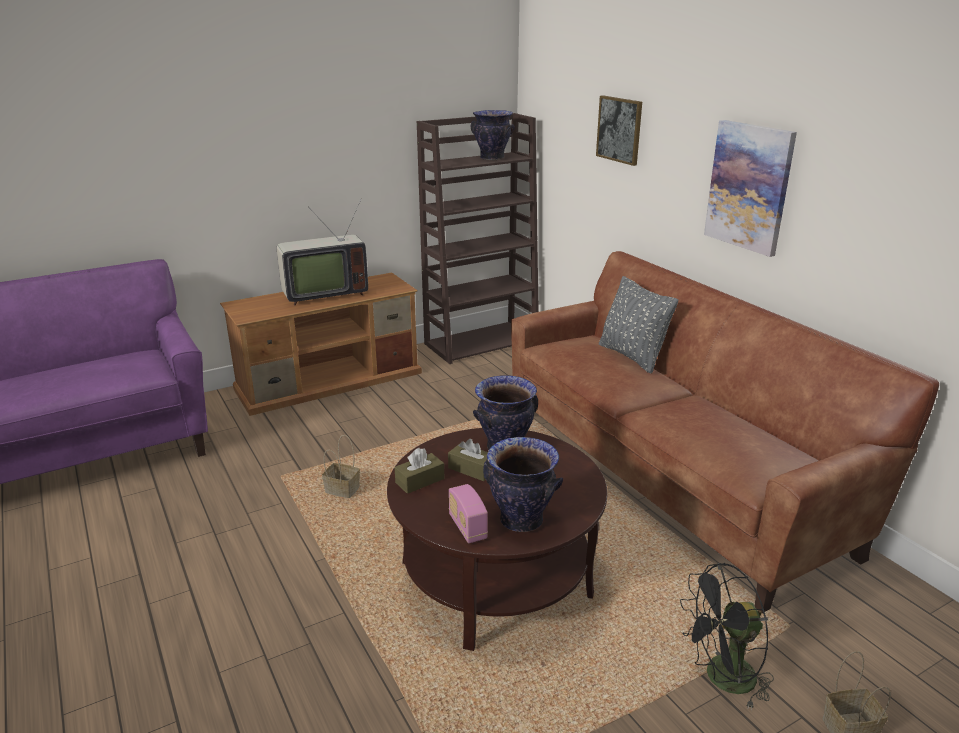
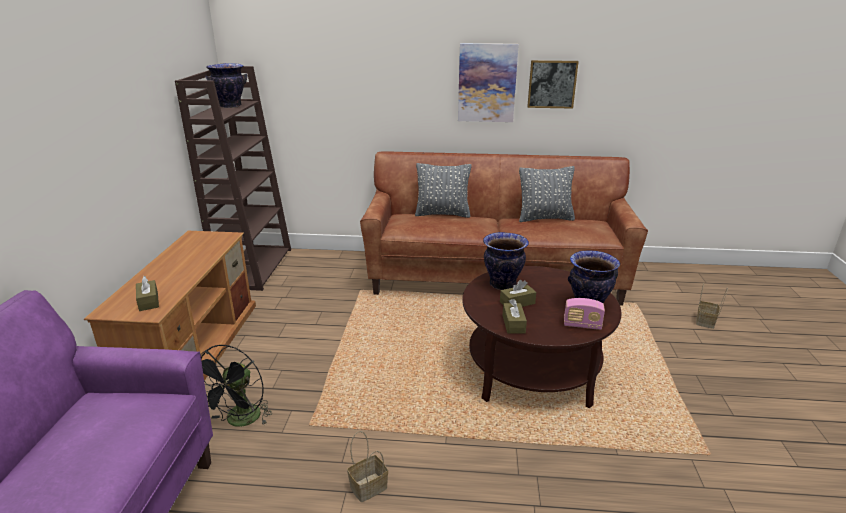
camera: 55 degrees left, 0 degrees up
(261, 309) = (148, 301): none -> brown tissue box
(323, 294) = (173, 266): television -> none
(341, 490) = (368, 400): basket -> basket (368, 488)
(619, 129) = (358, 63): picture -> picture (552, 84)
(722, 679) = (660, 337): black fan -> black fan (240, 421)
(738, 419) = (544, 218): none -> grey pillow

